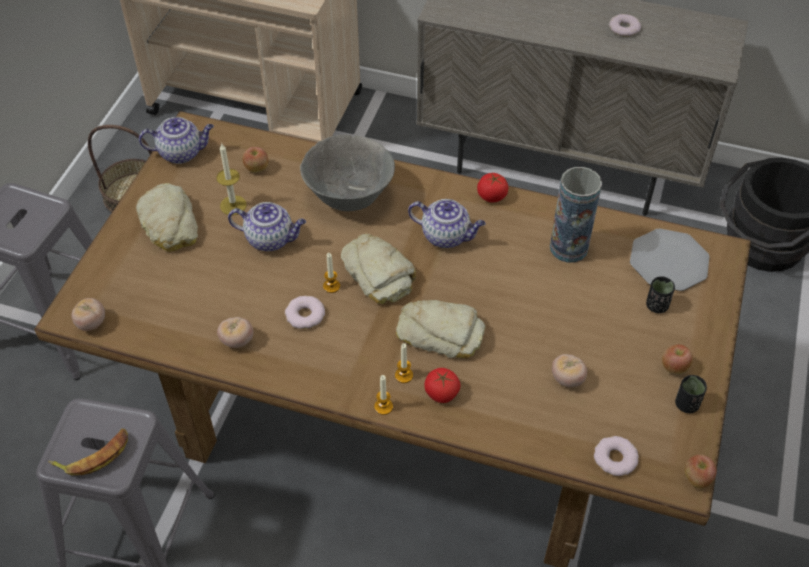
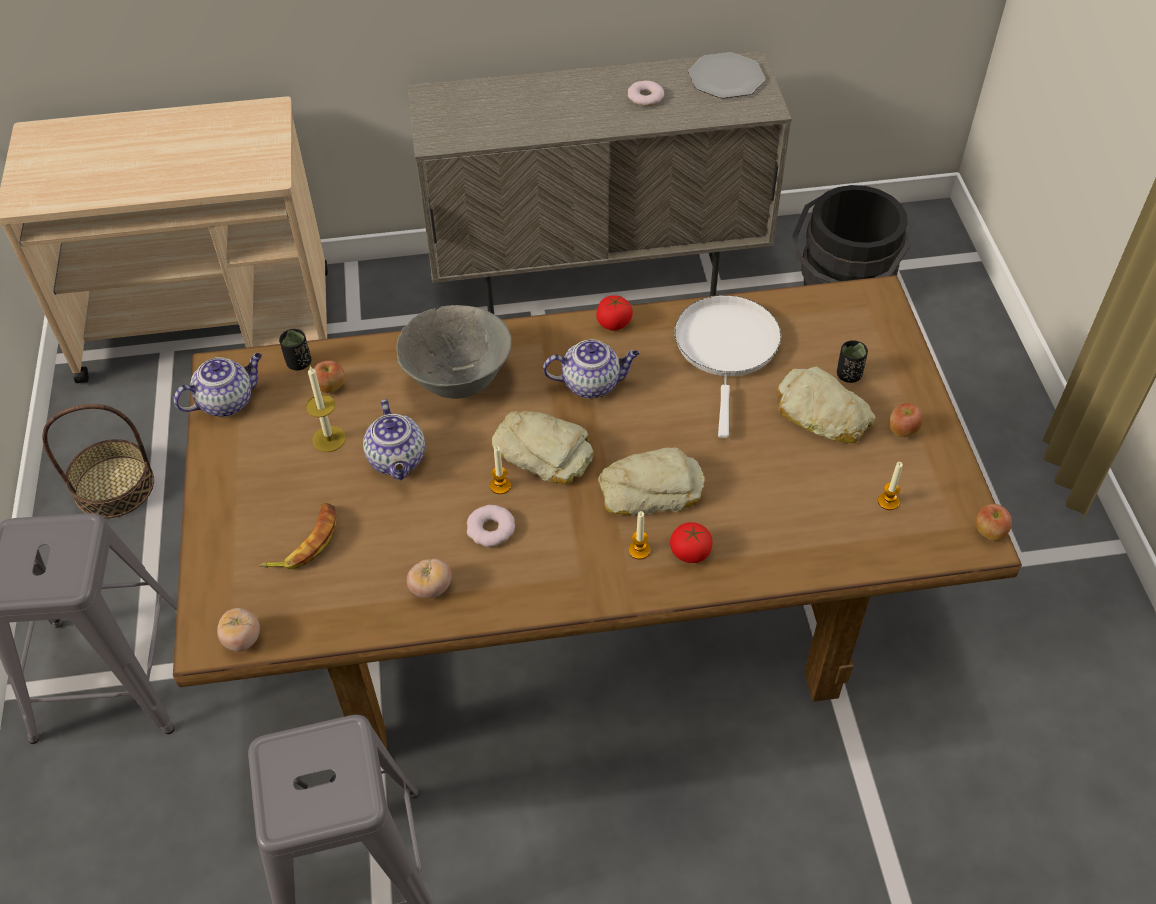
camera: 25 degrees left, 0 degrees up
(94, 455) = (320, 793): banana -> banana (305, 542)
(169, 224) = (265, 489): bread -> bread (822, 414)
(271, 239) = (398, 460): teapot -> teapot turned 90 degrees clockwise
(383, 407) = (638, 592): candle -> candle (888, 501)
(567, 379) = (807, 484): tomato -> none
(568, 248) = (726, 348): vase -> white frying pan
(615, 458) = (902, 546): donut -> none
(668, 261) = (833, 325): plate -> plate (726, 78)
(686, 404) = (936, 463): black cup -> black cup (299, 363)

